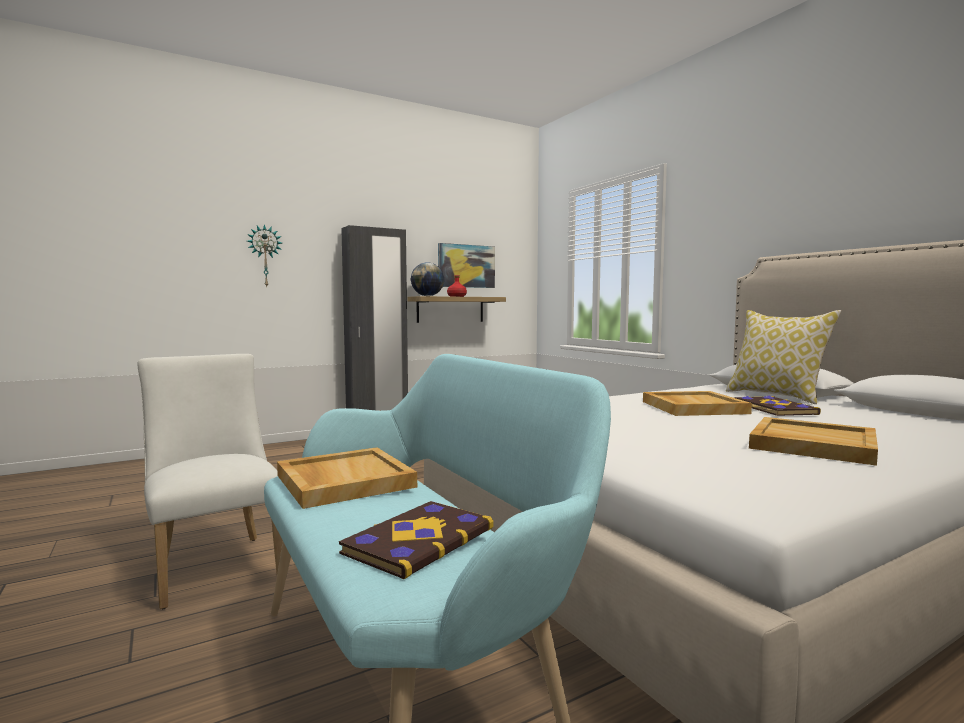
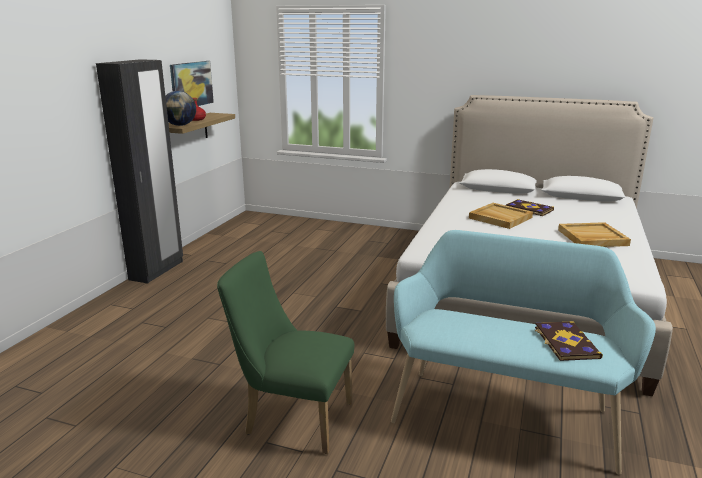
camera: 40 degrees left, 15 degrees up
(216, 564) = (291, 418): white chair -> green chair
(265, 256) = (33, 109): wall clock -> none
(343, 481) = (458, 327): beige tray -> none
(776, 396) = (506, 194): pillow -> none

